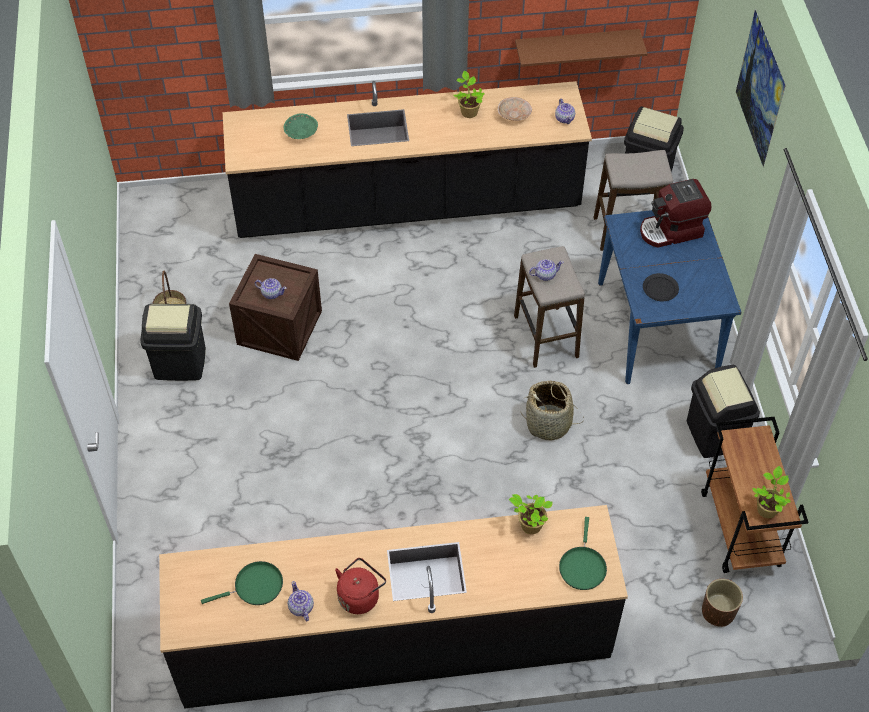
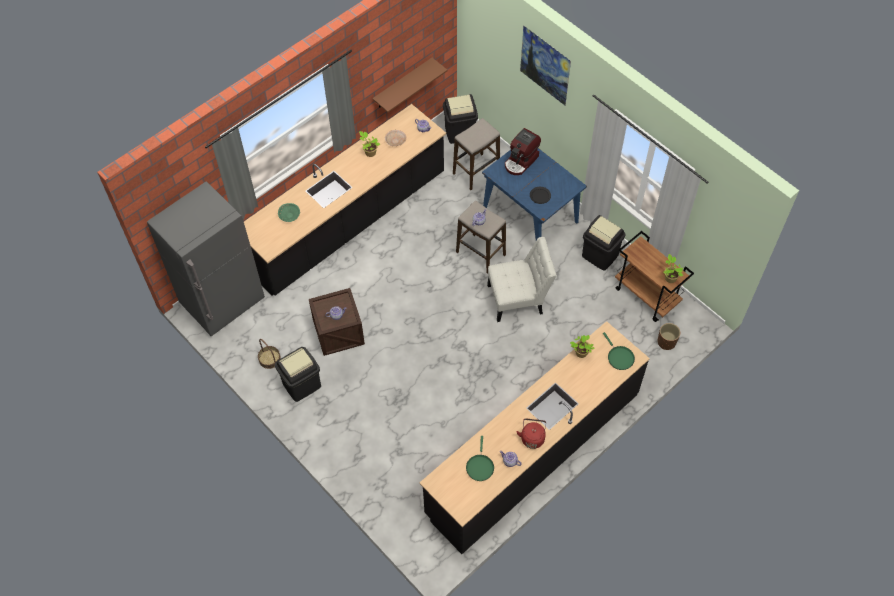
camera: 35 degrees left, 5 degrees up
(177, 215) = (224, 303): none -> grey fridge
(255, 586) = (480, 466): green frying pan -> green frying pan turned 150 degrees clockwise
(549, 424) = (518, 299): basket -> white chair

